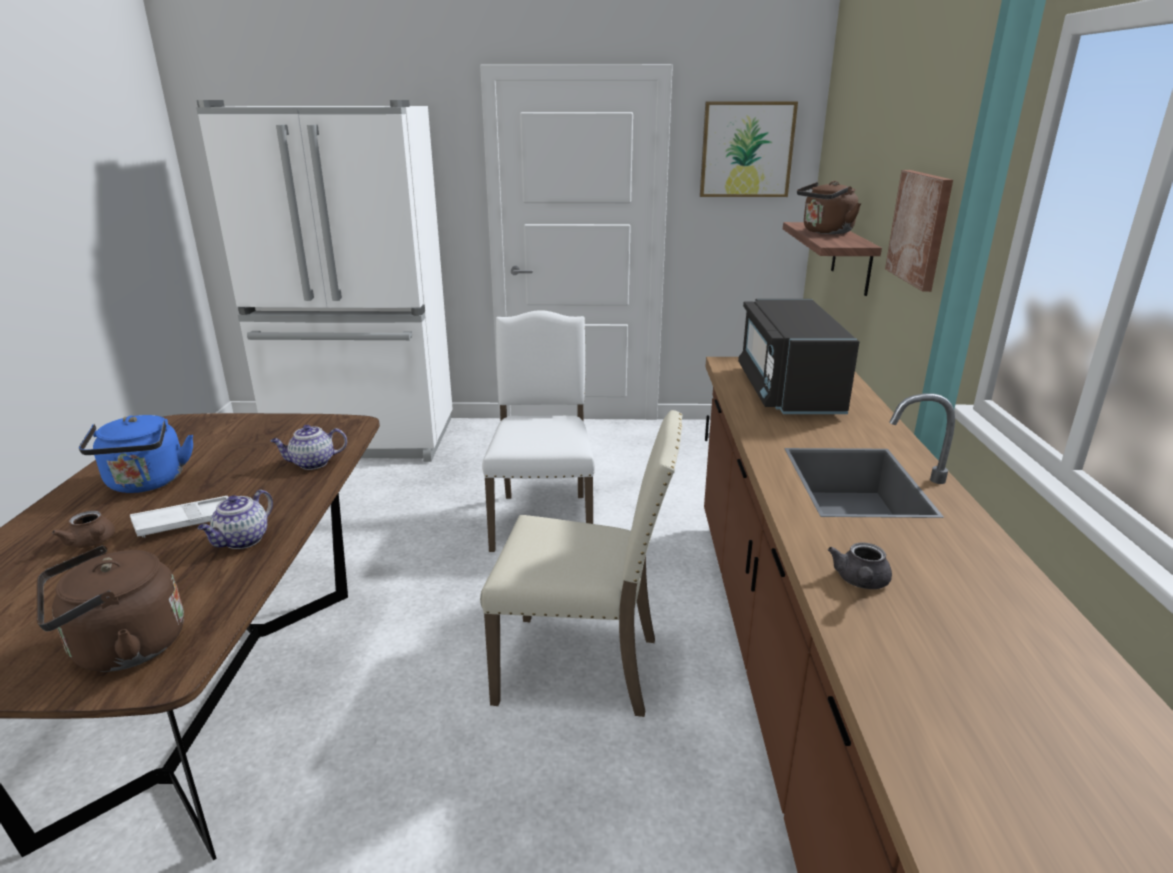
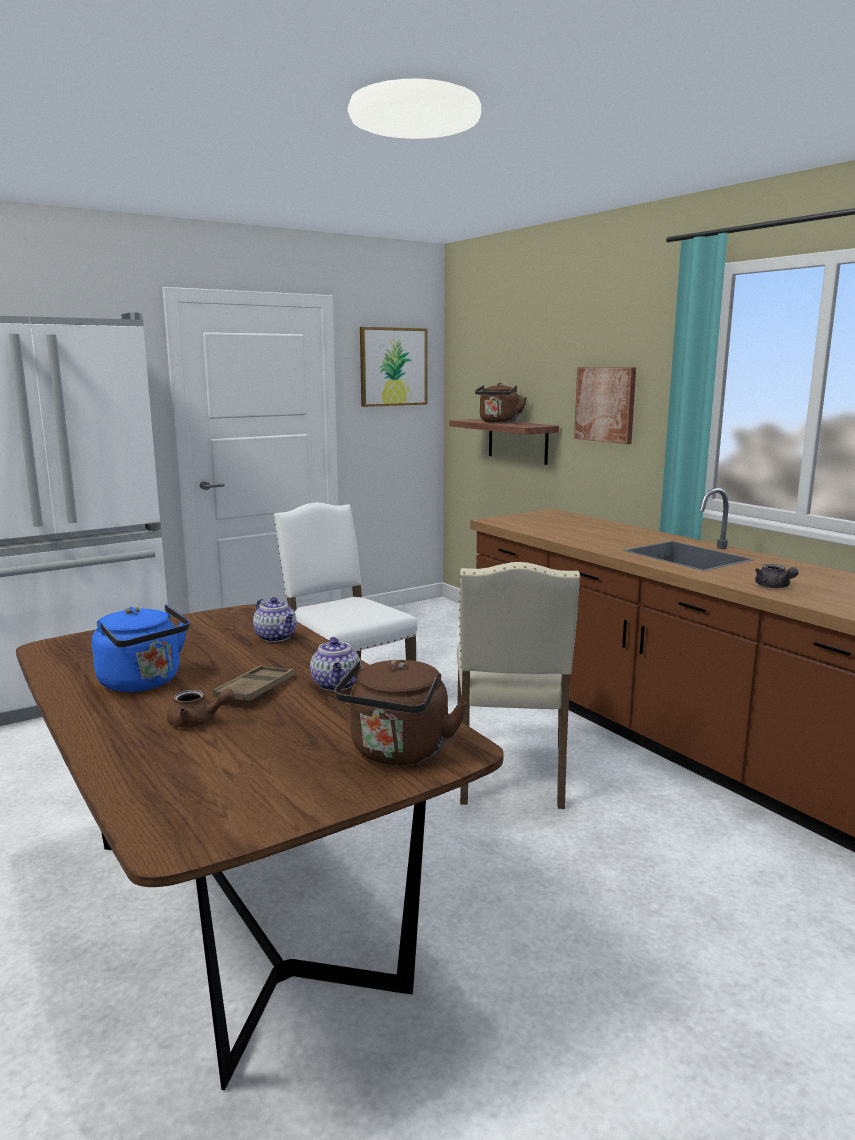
camera: 35 degrees left, 10 degrees down
(186, 522) = (256, 690): white tray -> brown tray
(312, 463) = (276, 637): teapot -> teapot turned 75 degrees counterclockwise
(582, 667) = (511, 775): beige chair -> beige chair turned 120 degrees clockwise
(788, 390) = (562, 527): black microwave -> none

